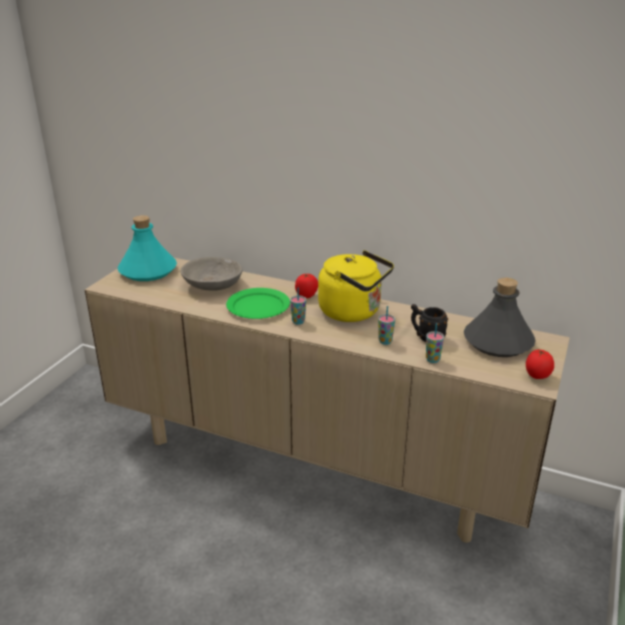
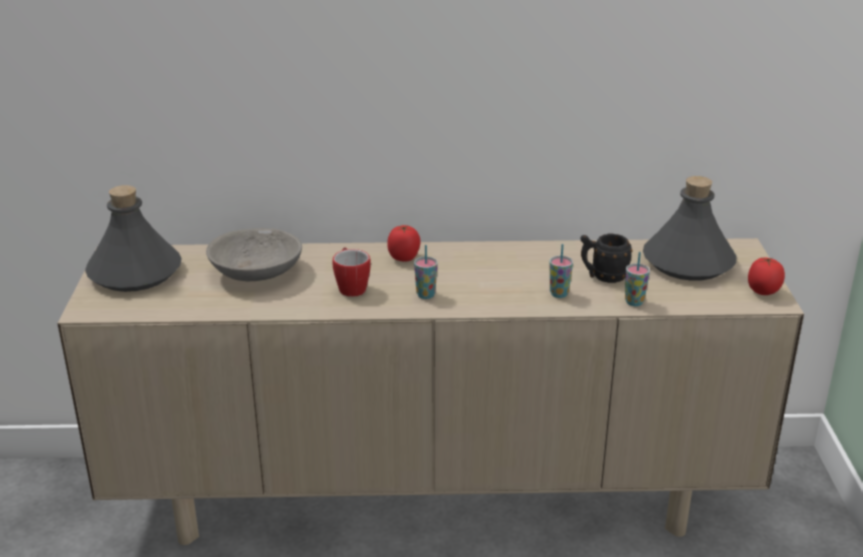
camera: 25 degrees left, 0 degrees up
(147, 271) = (134, 273): turquoise bottle -> grey bottle
(258, 306) = (351, 287): green plate -> mug
(353, 312) = (485, 265): yellow kettle -> none

